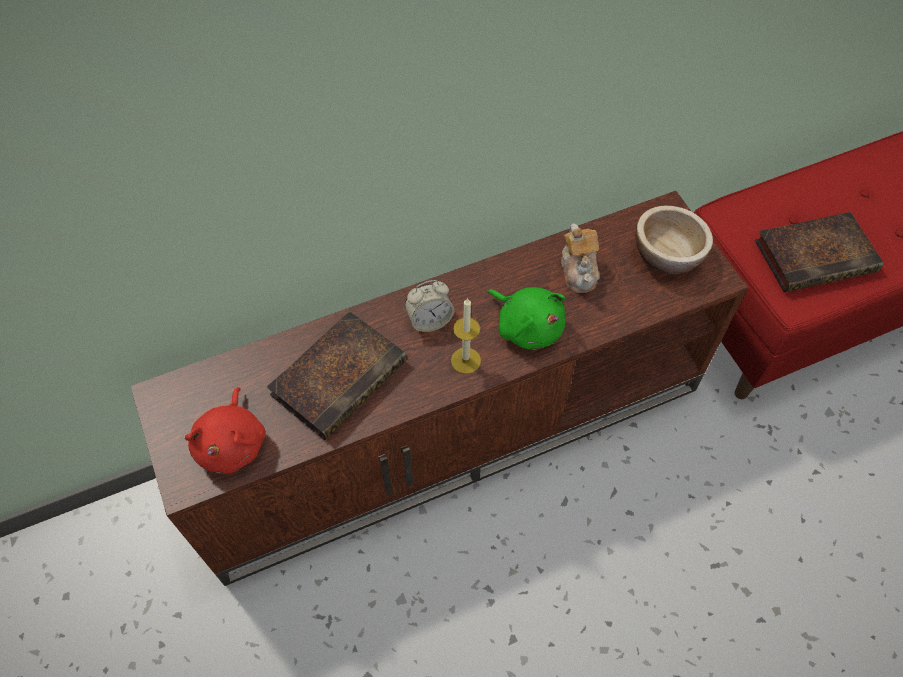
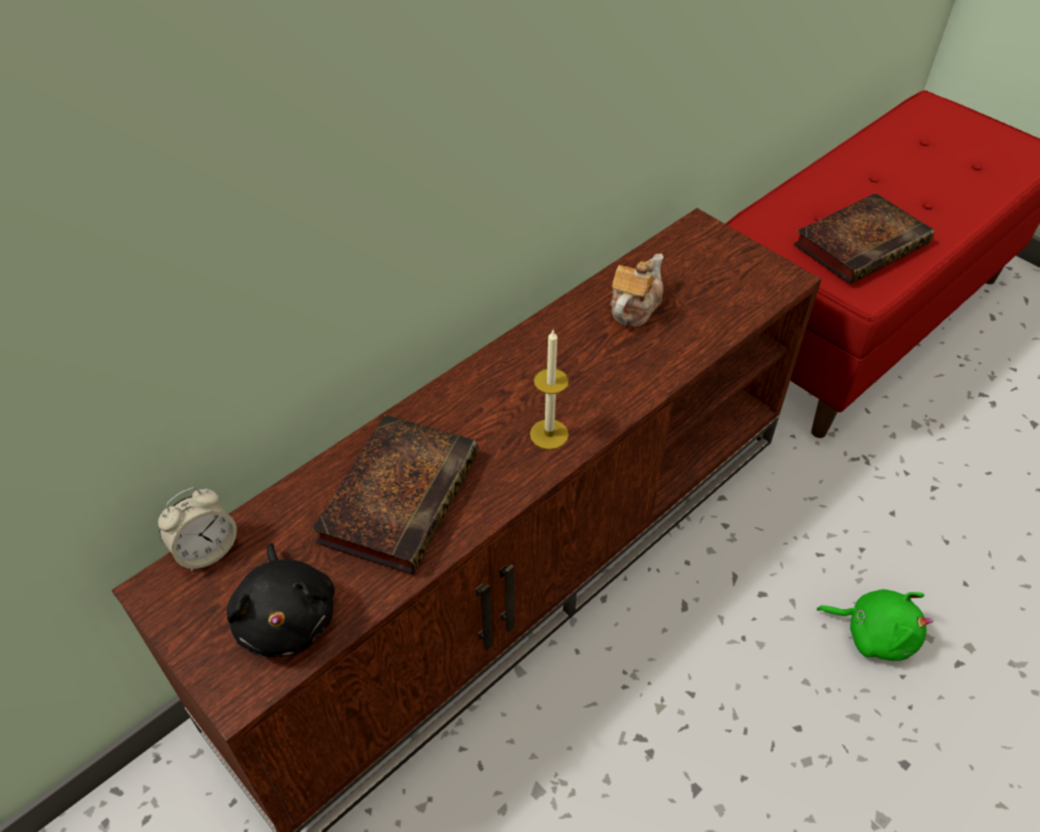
camera: 20 degrees left, 10 degrees down
(232, 443) = (287, 617): red plush toy -> black plush toy
(429, 320) = (485, 403): alarm clock -> alarm clock (206, 550)
(527, 326) = (604, 378): green plush toy -> green plush toy (874, 634)
(579, 270) = (634, 307): teapot -> teapot turned 120 degrees counterclockwise
(667, 254) = (721, 268): bowl -> none

